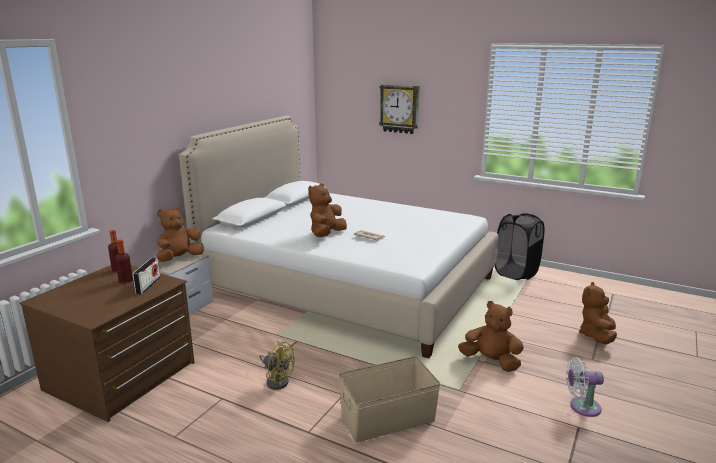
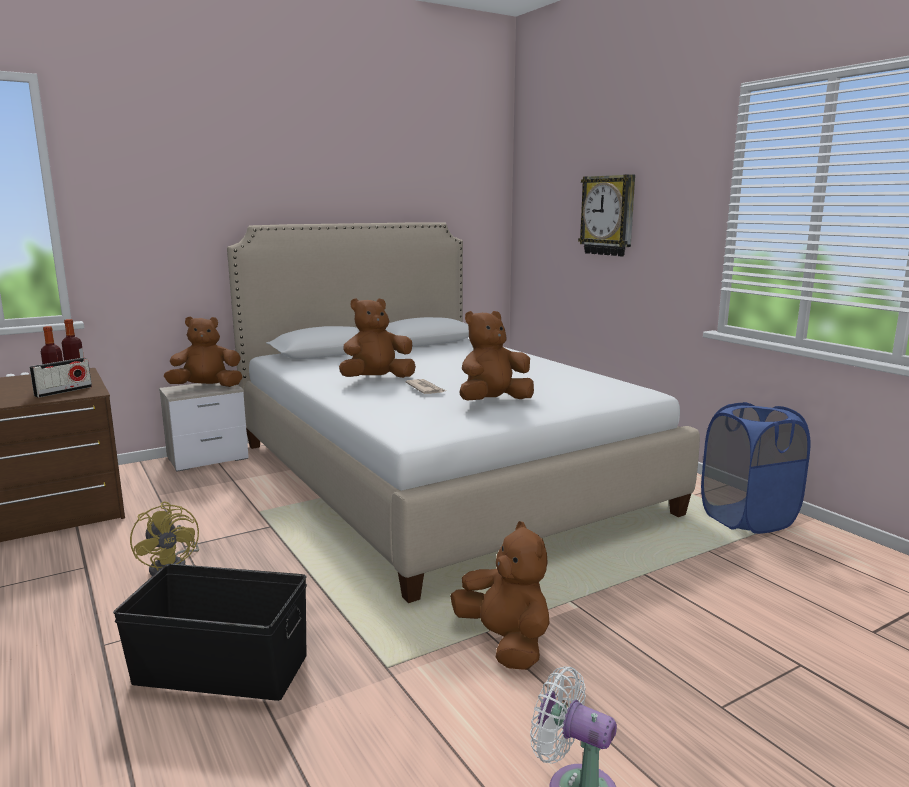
camera: 30 degrees right, 5 degrees down
(388, 419) = (221, 670): beige storage box -> black storage box
(516, 273) = (747, 518): black laundry basket -> blue laundry basket
(597, 336) = (788, 668): brown plush toy -> brown plush toy (493, 402)

